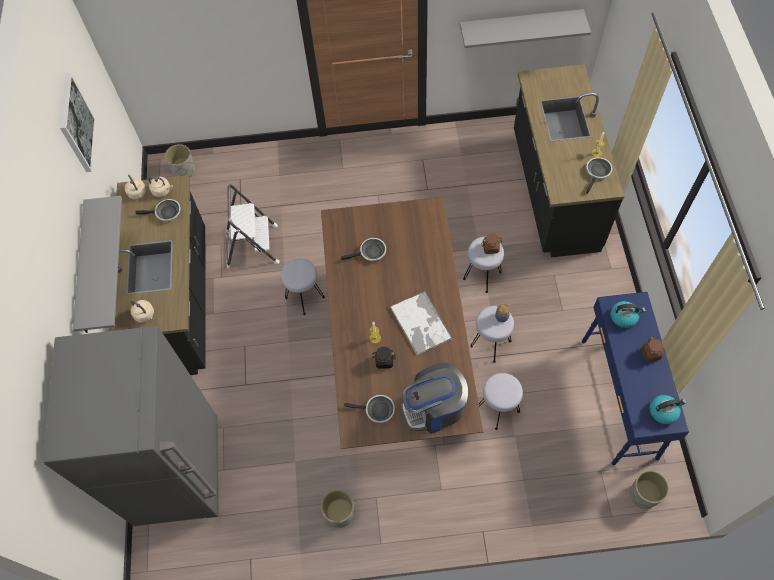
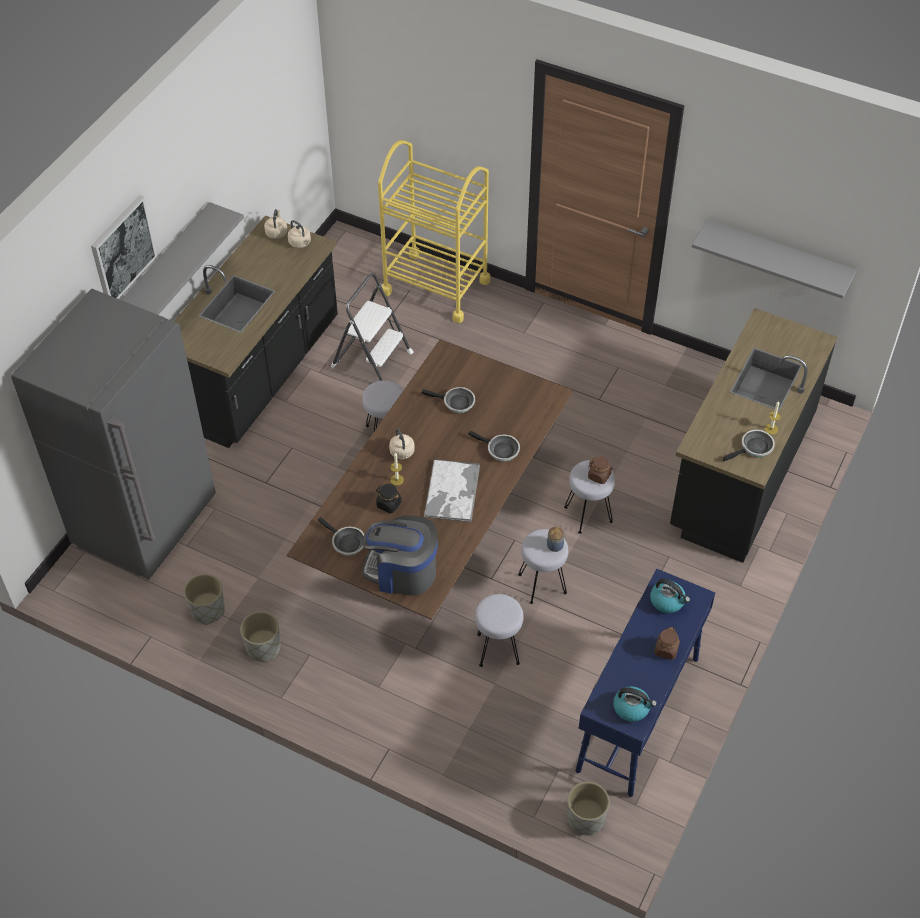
camera: 30 degrees right, 10 degrees down
(76, 123) = (245, 129): picture -> picture (122, 250)
(145, 315) = (201, 342): beige kettle -> beige kettle (402, 453)
(166, 213) = (288, 264): frying pan -> frying pan (500, 450)
(184, 170) = (360, 253): grey planter -> grey planter (207, 610)
(256, 167) = (435, 286): none -> yellow cart

